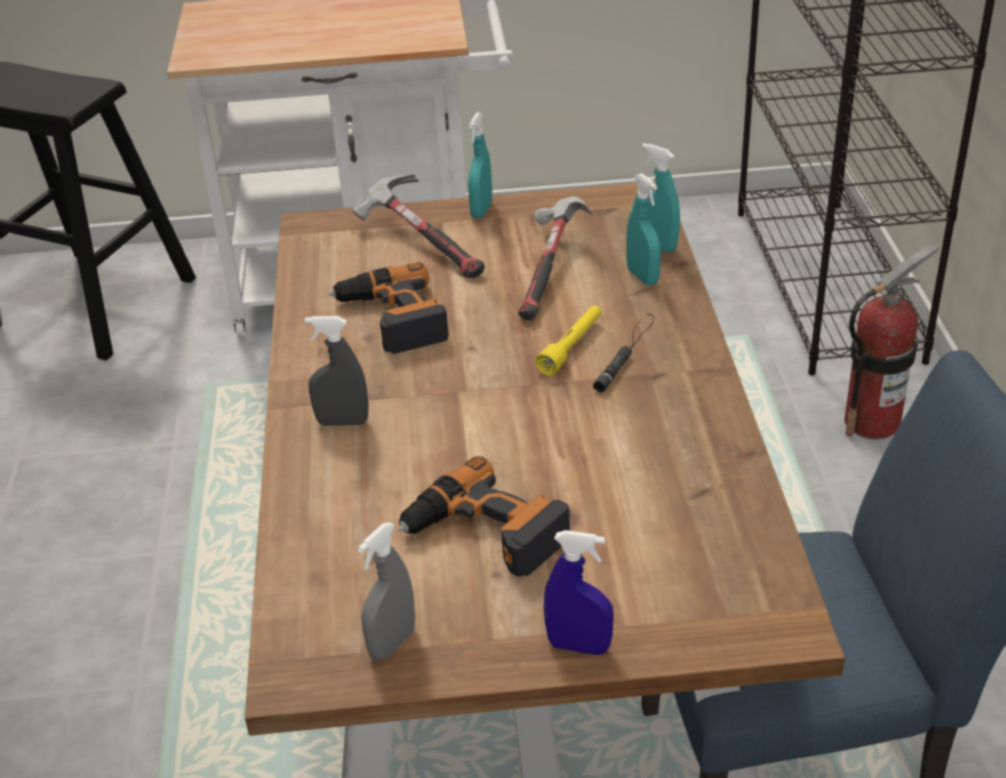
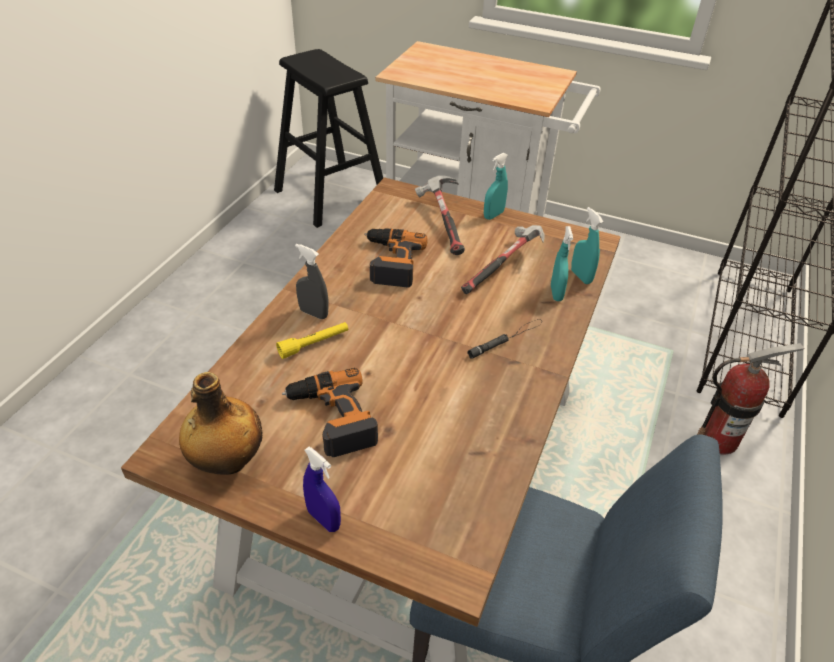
camera: 25 degrees right, 5 degrees up
(392, 643) = (227, 462): grey spray bottle -> bottle
(571, 347) = (476, 321): yellow flashlight -> yellow flashlight (314, 344)

